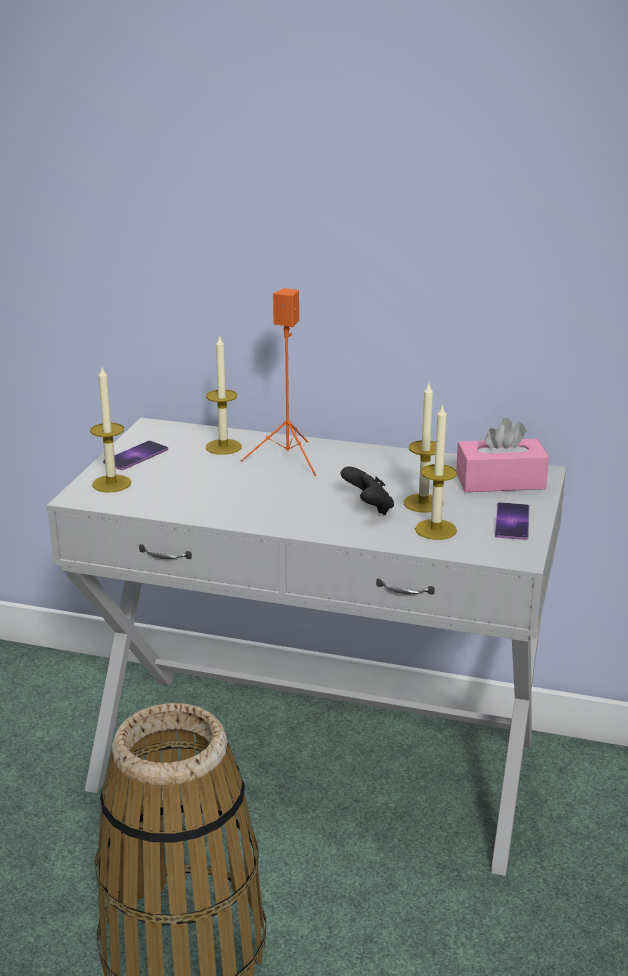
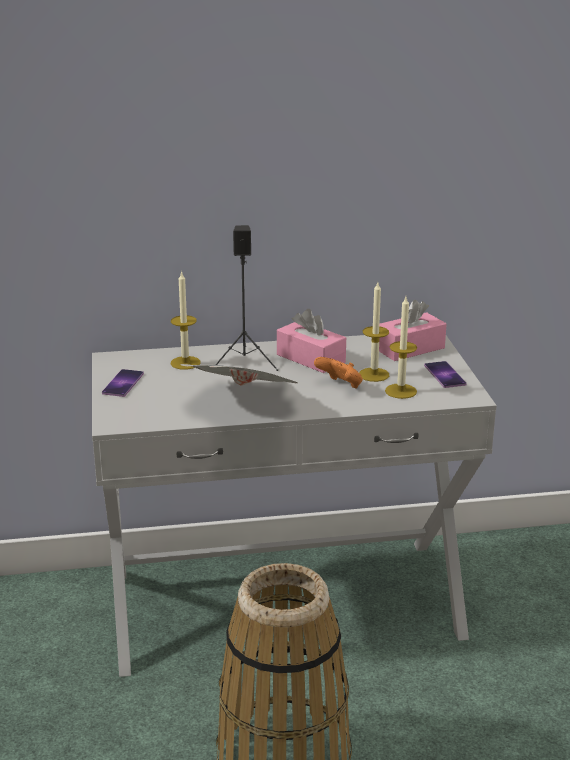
camera: 25 degrees left, 0 degrees up
(111, 483) = (127, 408): candle -> none
(240, 504) = (244, 403): none -> newspaper
(288, 459) = (245, 362): orange speaker -> black speaker
(367, 469) = (310, 358): none -> pink tissue box
(368, 508) = (340, 386): black game controller -> orange game controller

